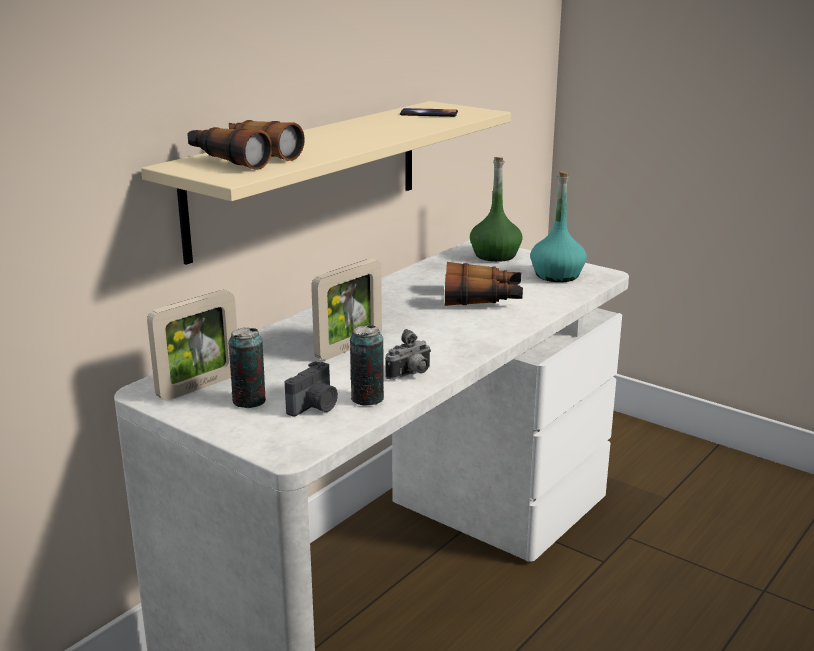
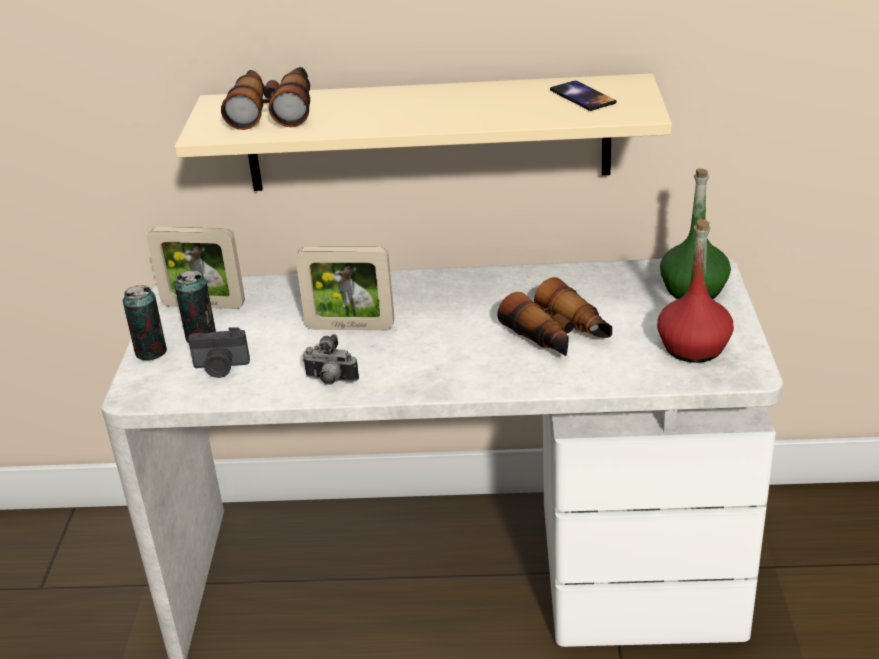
camera: 55 degrees right, 10 degrees up
(367, 398) = (260, 383): can -> can (151, 352)
(557, 275) = (693, 347): turquoise bottle -> red bottle

